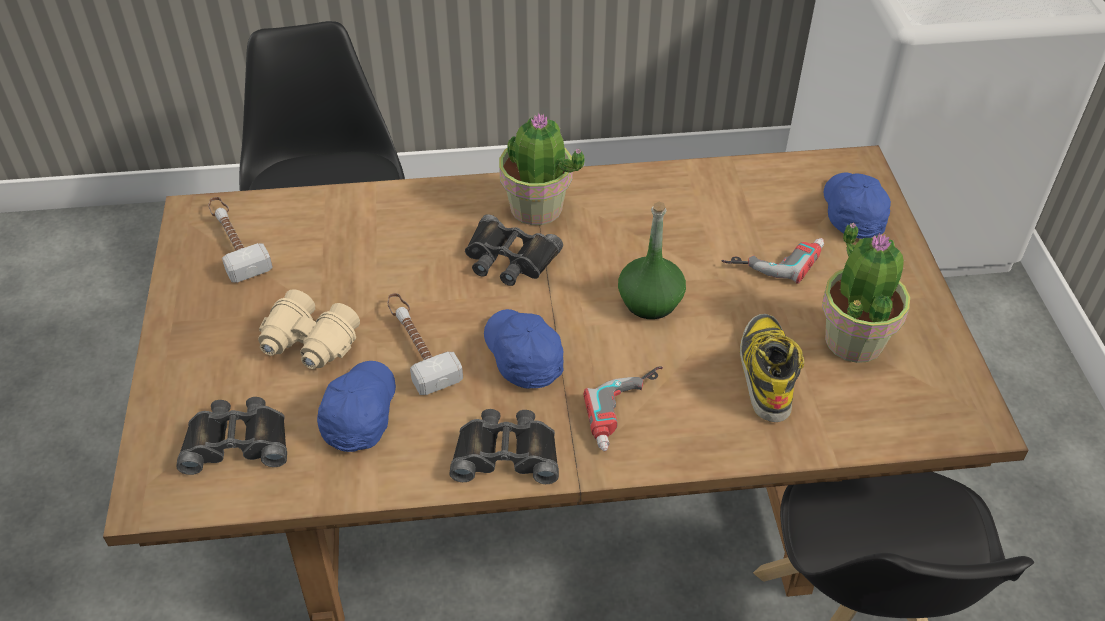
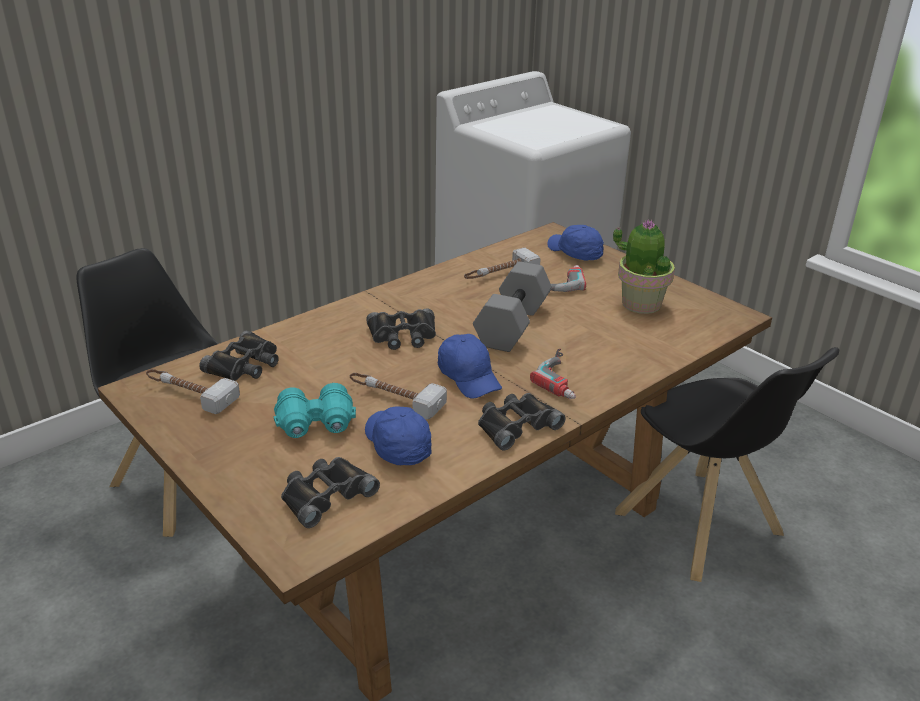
camera: 35 degrees left, 15 degrees down
(309, 344) = (316, 425): beige binoculars -> turquoise binoculars
(315, 227) = (245, 364): none -> black binoculars
(522, 356) = (469, 377): blue cap -> blue cap turned 150 degrees counterclockwise
(537, 208) = (391, 307): potted plant -> none
(650, 302) = (514, 326): green bottle -> grey dumbbell
(715, 209) = (500, 274): none -> hammer
(765, 371) = (613, 333): boot -> none

